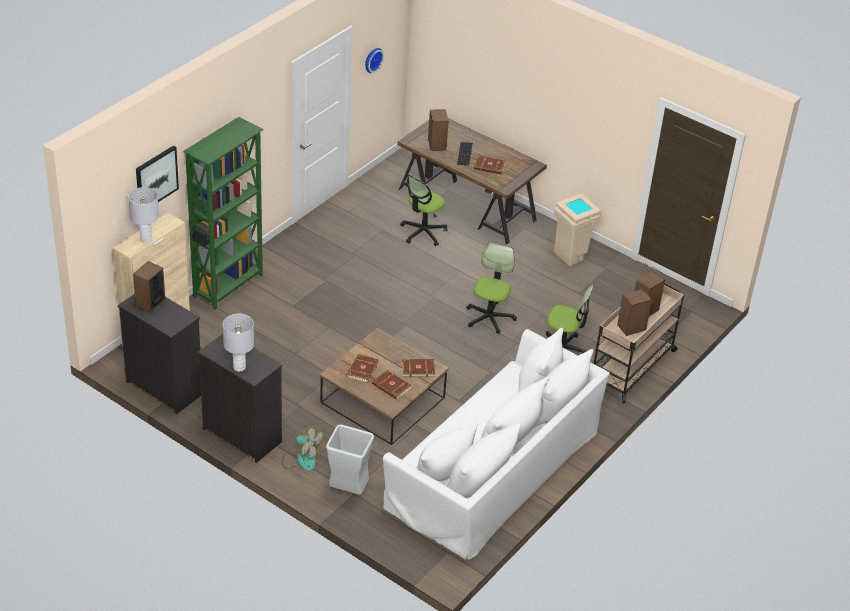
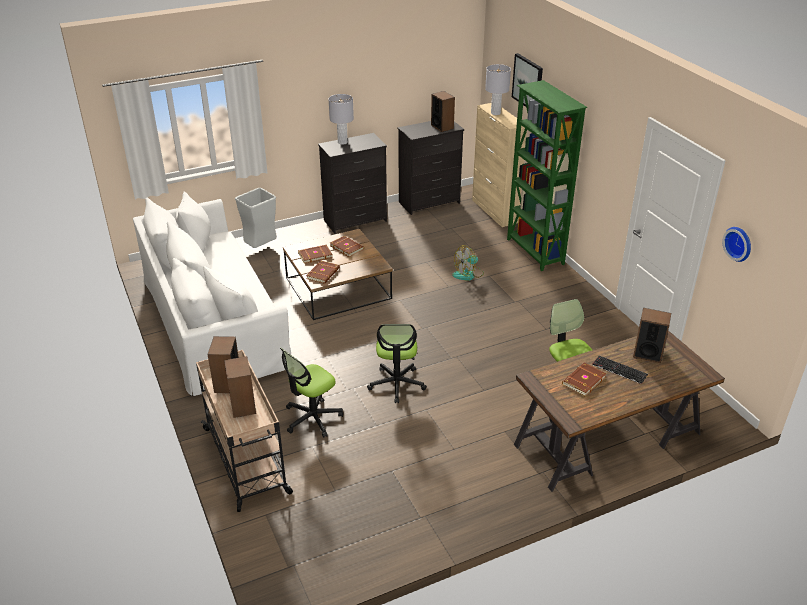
camera: 120 degrees right, 5 degrees down
(301, 458) = (310, 237): fan -> fan (468, 274)
(489, 318) = (397, 384): office chair -> office chair turned 45 degrees clockwise
(572, 255) = (463, 495): beige trash can -> none

